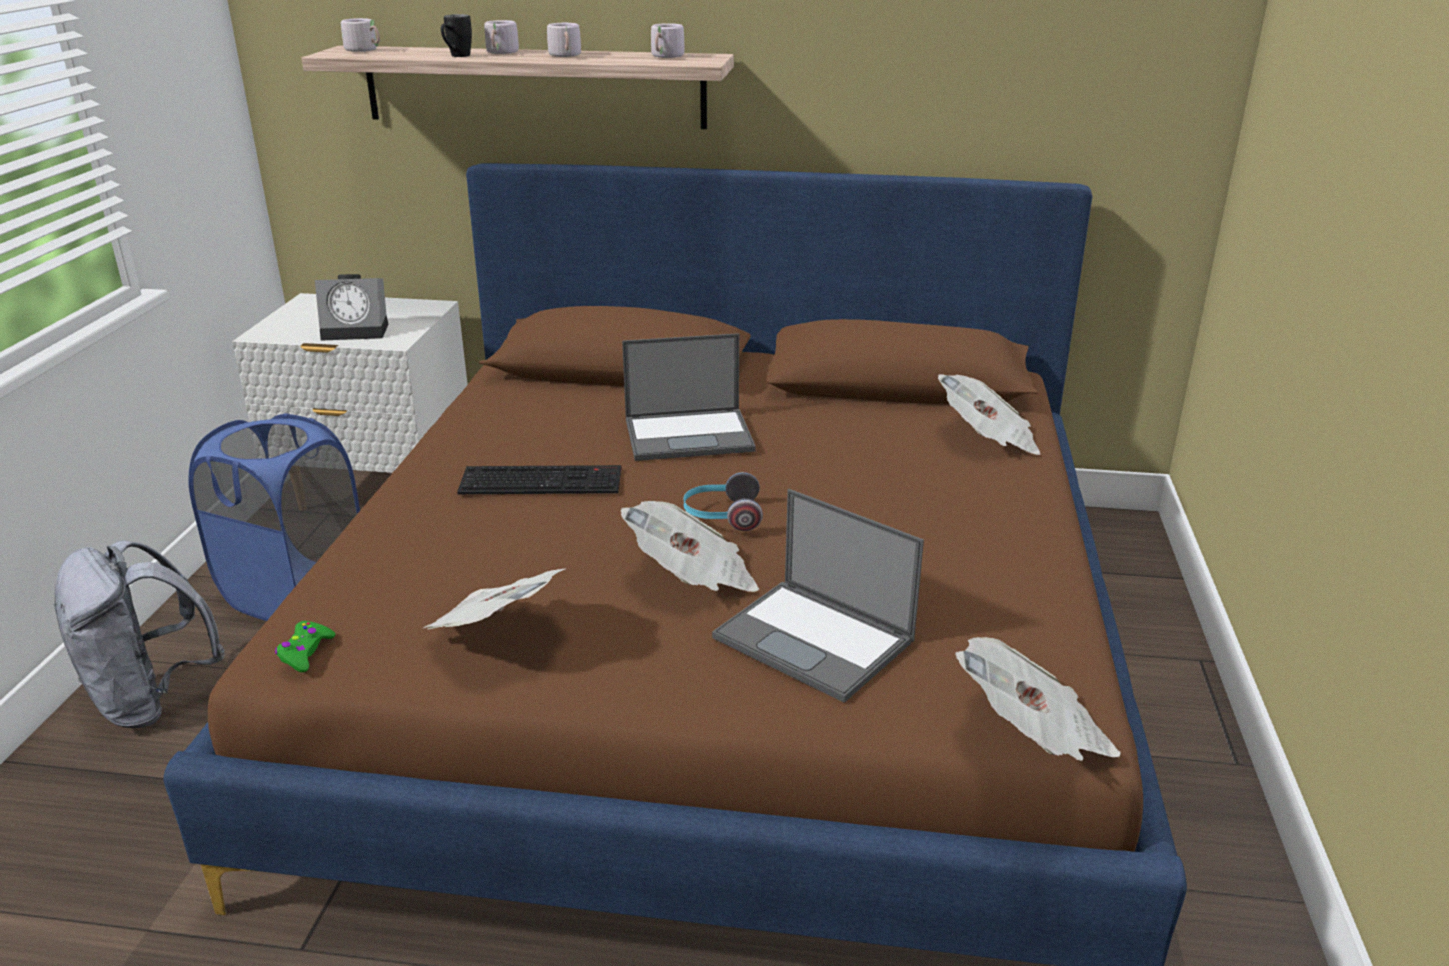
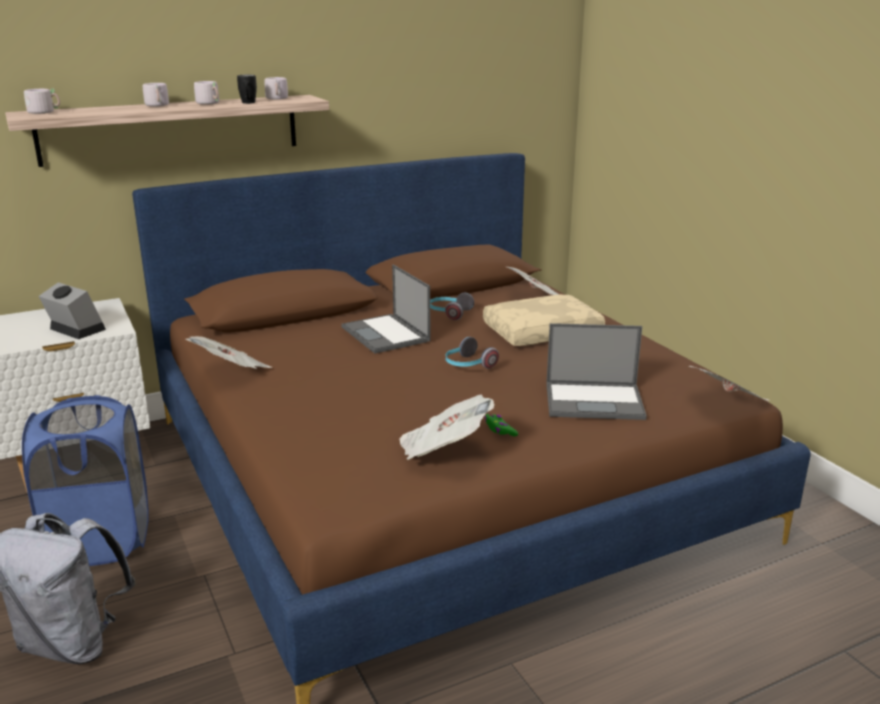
camera: 35 degrees left, 5 degrees down
(305, 652) = (346, 499): green game controller -> green game controller (500, 429)
(358, 330) = (74, 329): alarm clock -> alarm clock turned 105 degrees counterclockwise
(457, 56) = (133, 110): black mug -> black mug (248, 103)
(543, 480) = (339, 378): keyboard -> none
(690, 435) = (386, 334): laptop -> laptop turned 105 degrees clockwise
(693, 578) = (497, 396): newspaper -> newspaper (232, 372)
(822, 427) = (449, 313): none -> headphones
(912, 497) = (542, 331): none -> beige pillow

